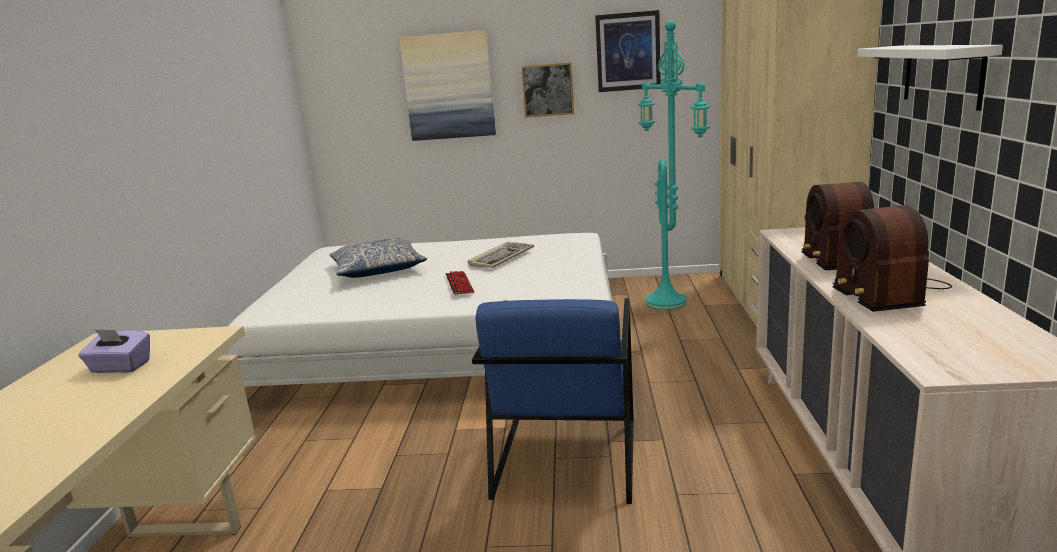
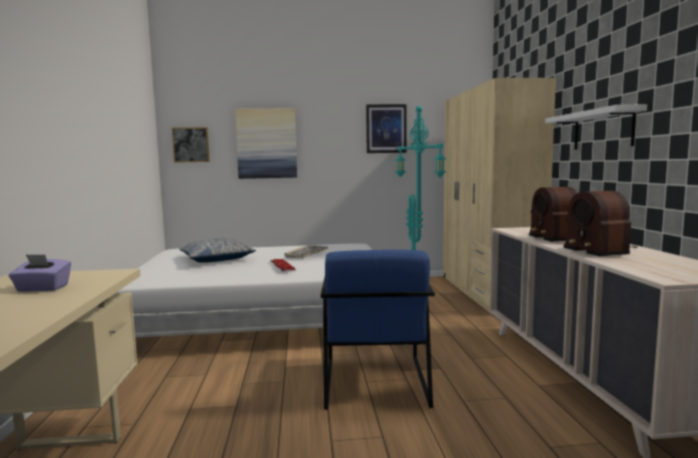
camera: 10 degrees left, 10 degrees down
(547, 90) = (333, 150): picture -> picture (191, 145)

